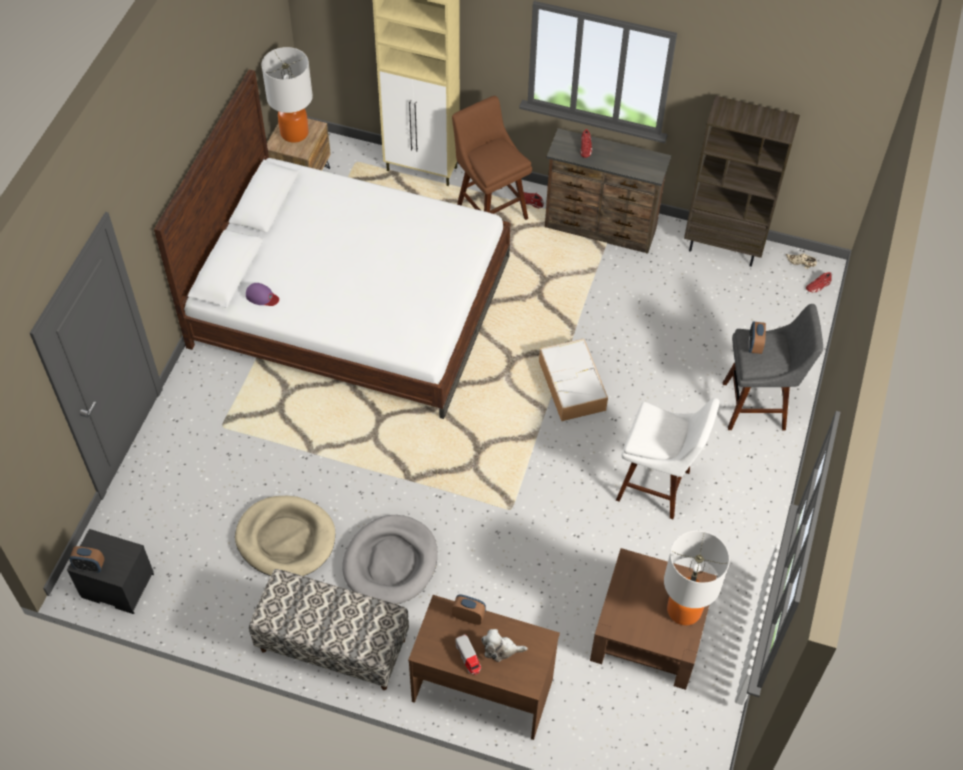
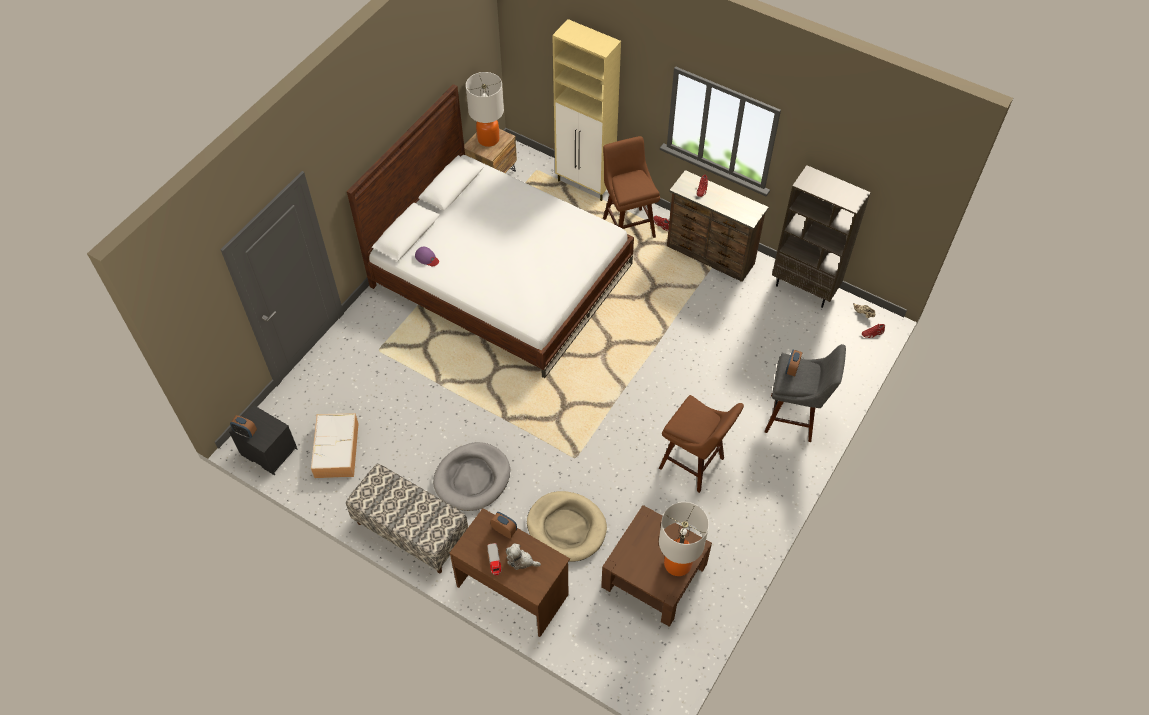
camera: 15 degrees right, 0 degrees up
(286, 539) = (400, 444): beige dog bed -> beige dog bed (566, 528)
(572, 386) = (651, 373): storage box -> storage box (337, 451)
(657, 487) = (694, 465): white stool -> brown stool

